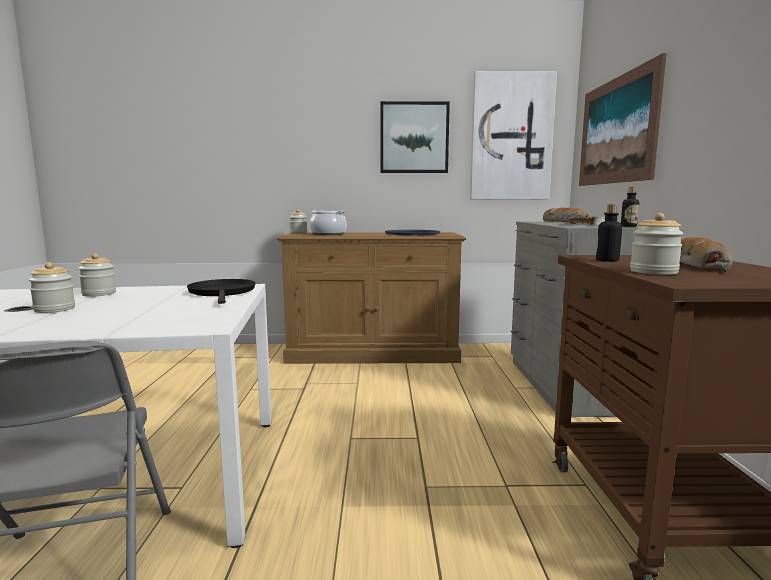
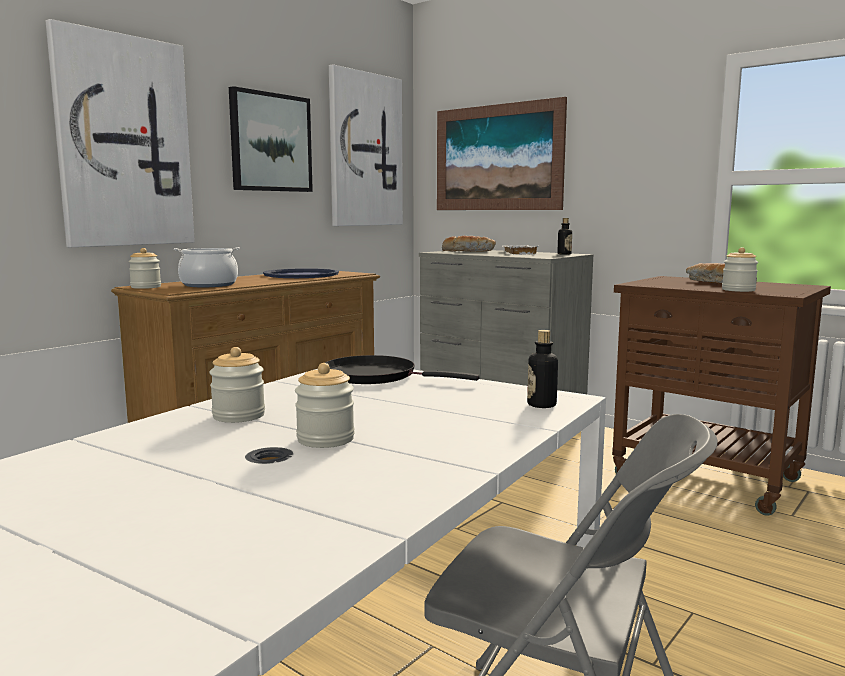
camera: 50 degrees left, 0 degrees up
(304, 146) = (124, 142): none -> picture
(607, 260) = (669, 285): bottle -> bottle (541, 405)

